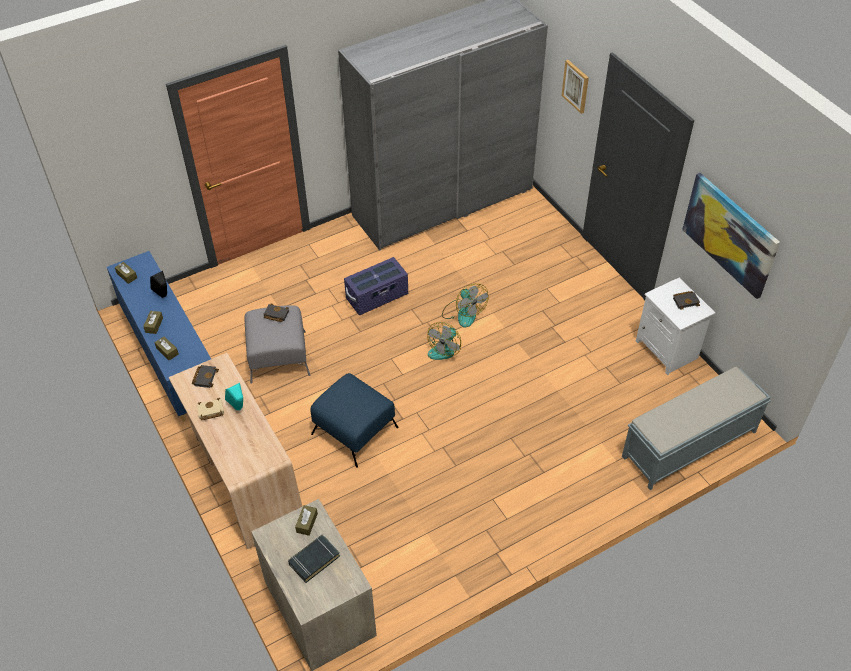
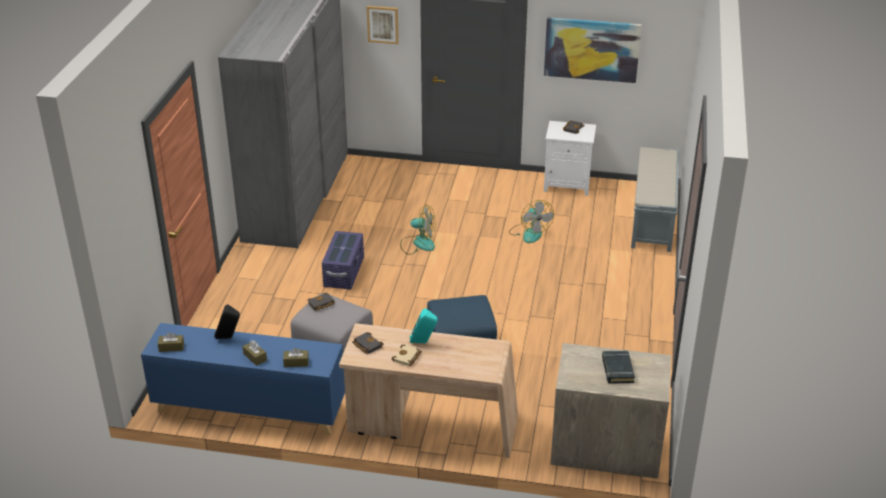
camera: 50 degrees left, 15 degrees down
(307, 523) = (579, 358): brown tissue box -> none
(445, 348) = (440, 268): fan -> fan (529, 233)

